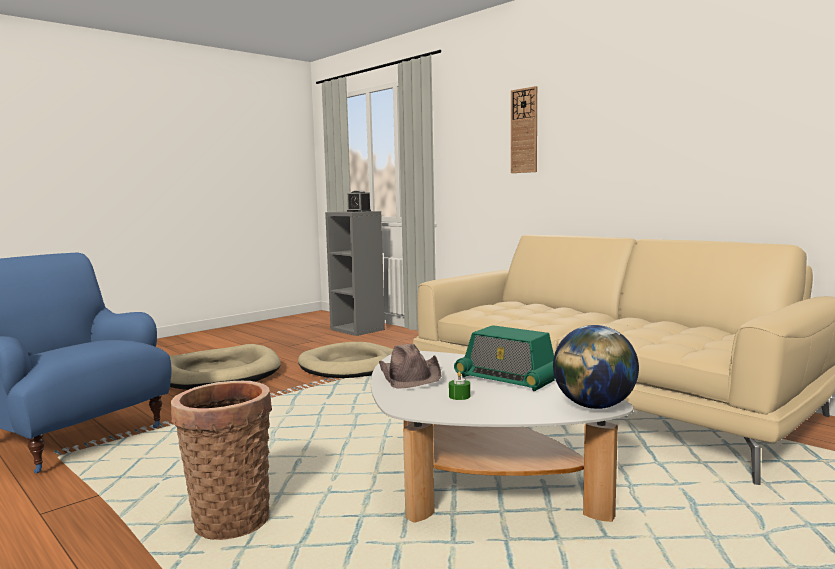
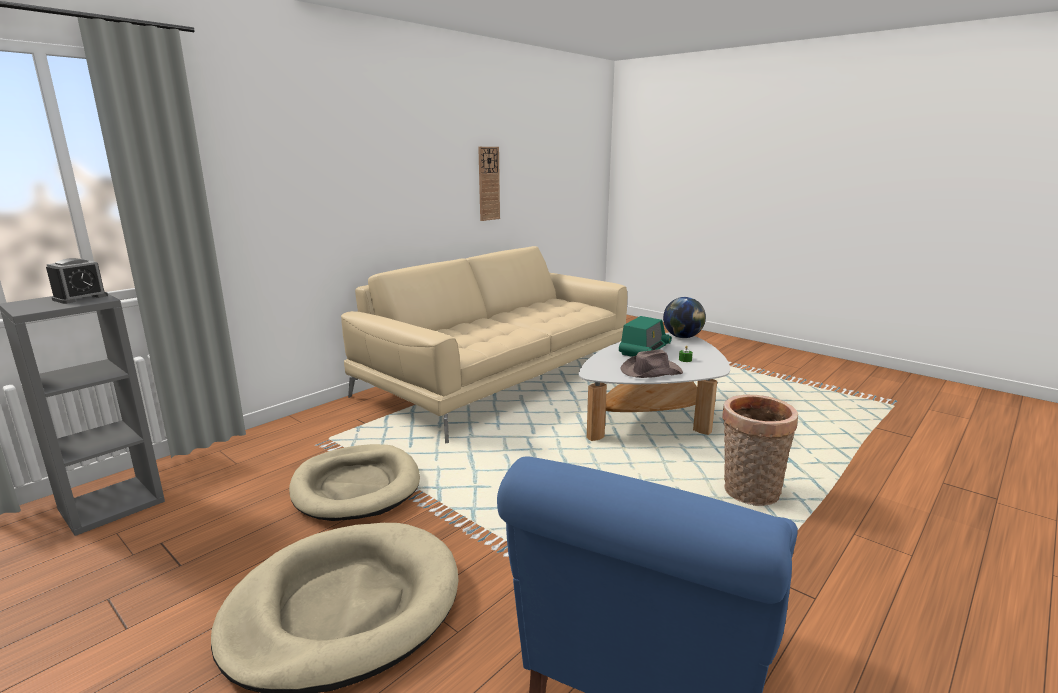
camera: 95 degrees left, 10 degrees up
(524, 131) = (325, 162): wall clock -> wall clock (488, 183)

